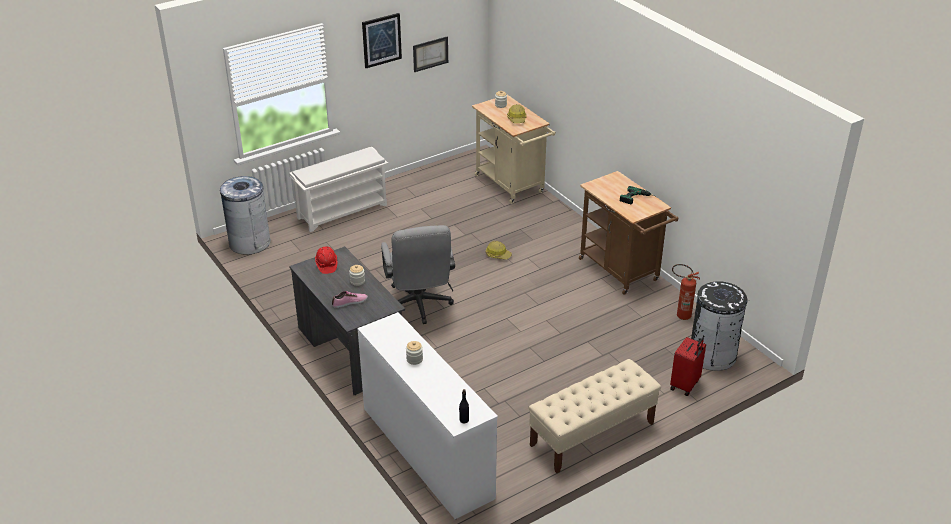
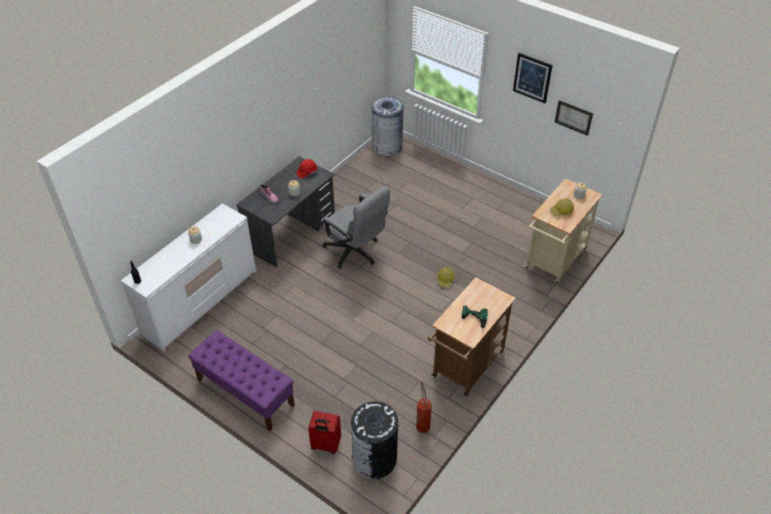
camera: 70 degrees right, 10 degrees up
(343, 211) = (452, 177): white shoe rack -> none
(419, 306) = (356, 253): grey office chair -> grey office chair turned 105 degrees counterclockwise
(592, 434) = (245, 392): beige bench -> purple bench

